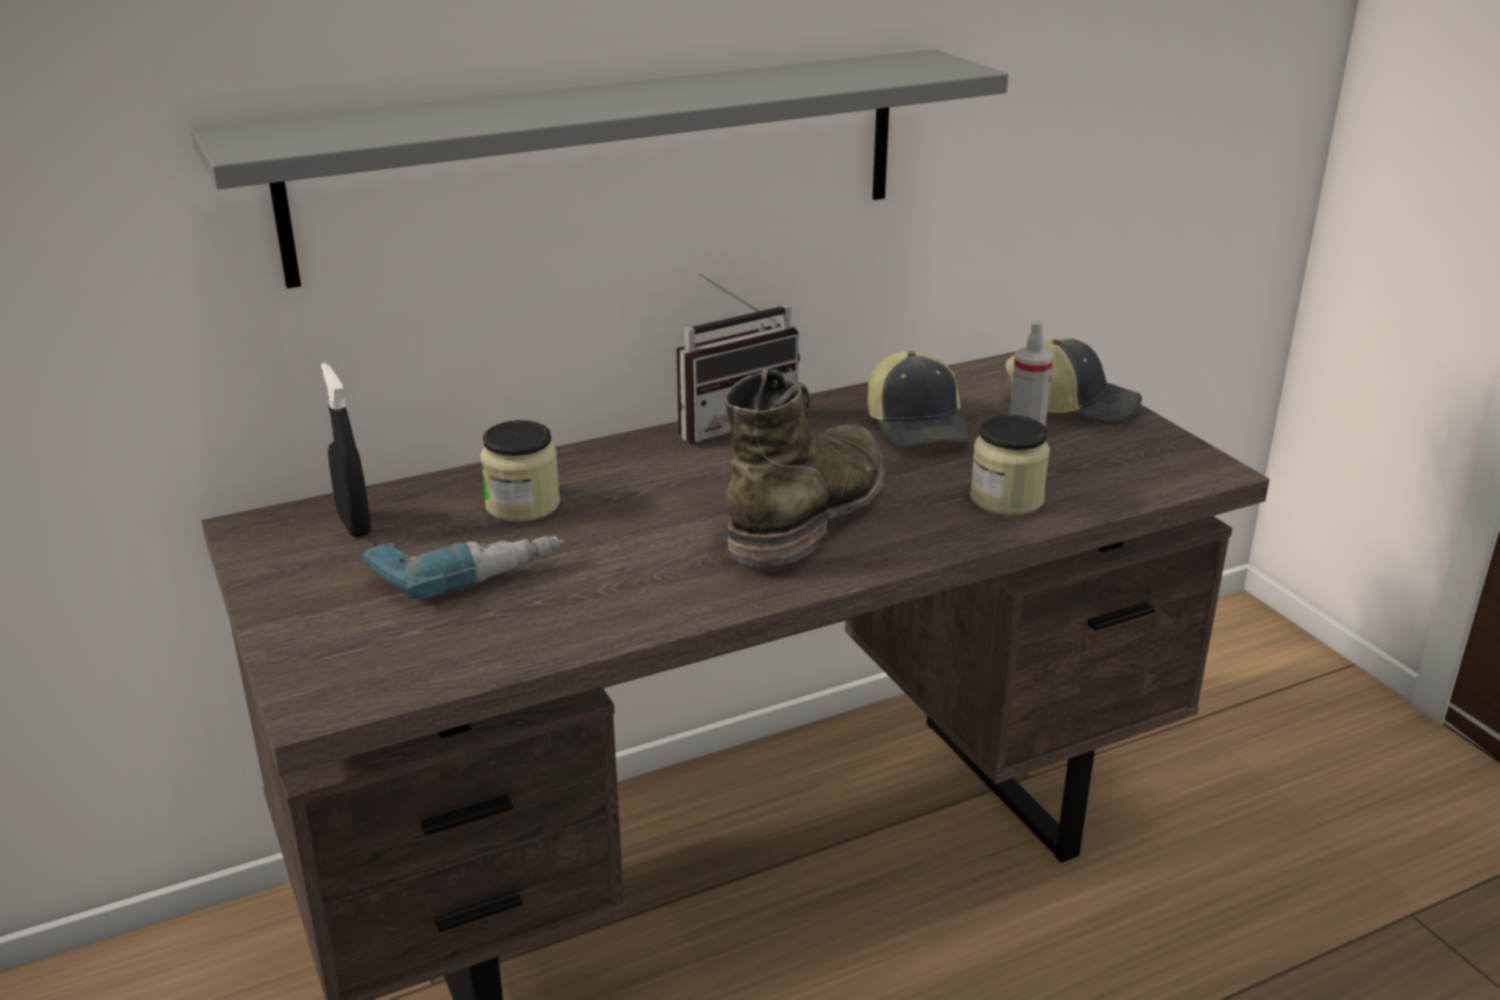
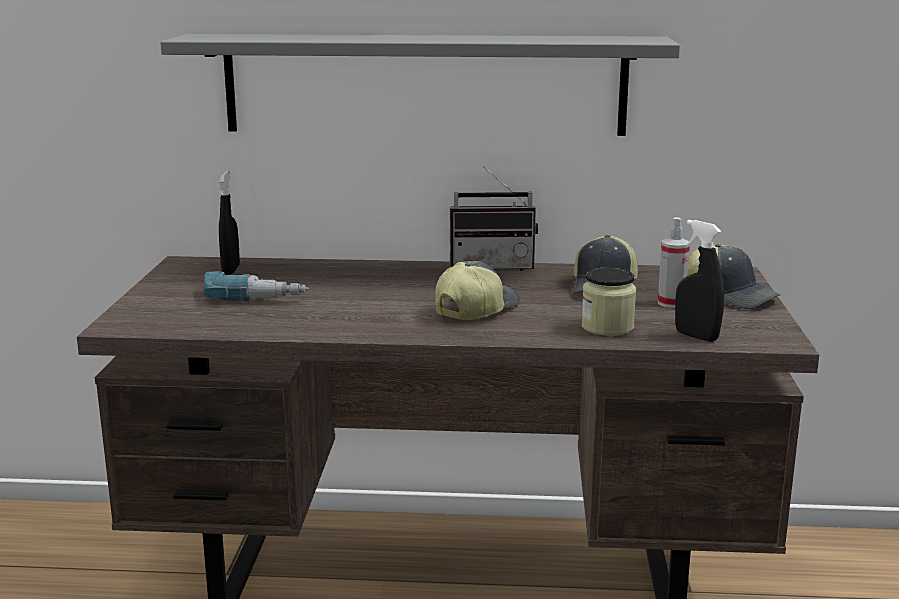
camera: 30 degrees right, 10 degrees down
(522, 505) = (322, 278): jar -> none
(811, 511) = (475, 309): green boot -> cap
(1119, 486) = (696, 336): none -> black spray bottle

